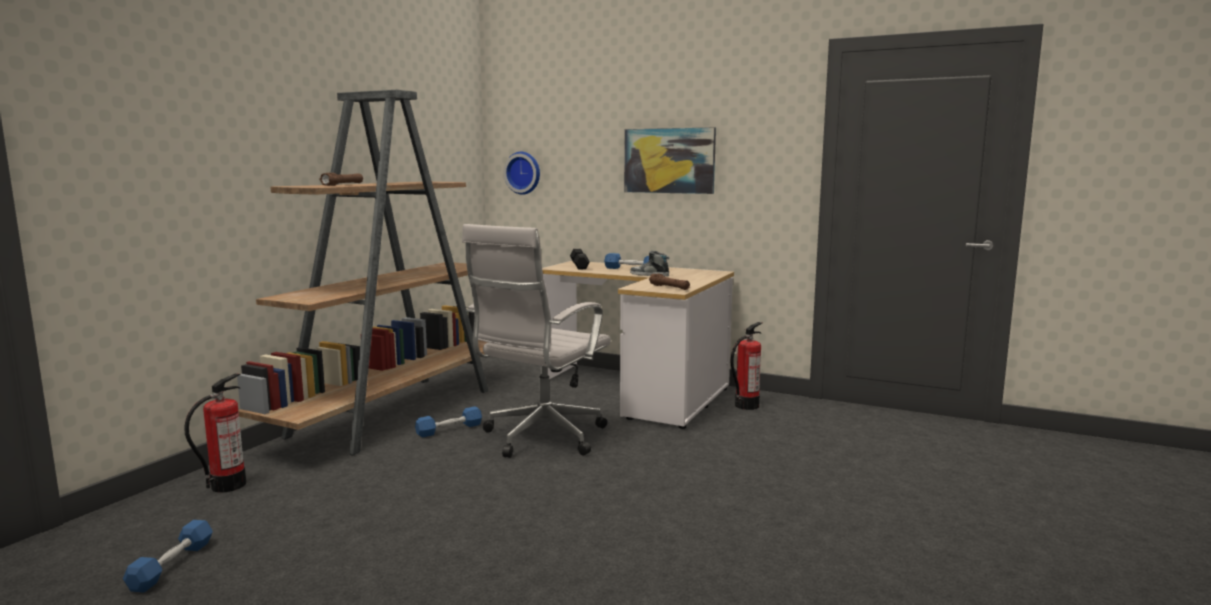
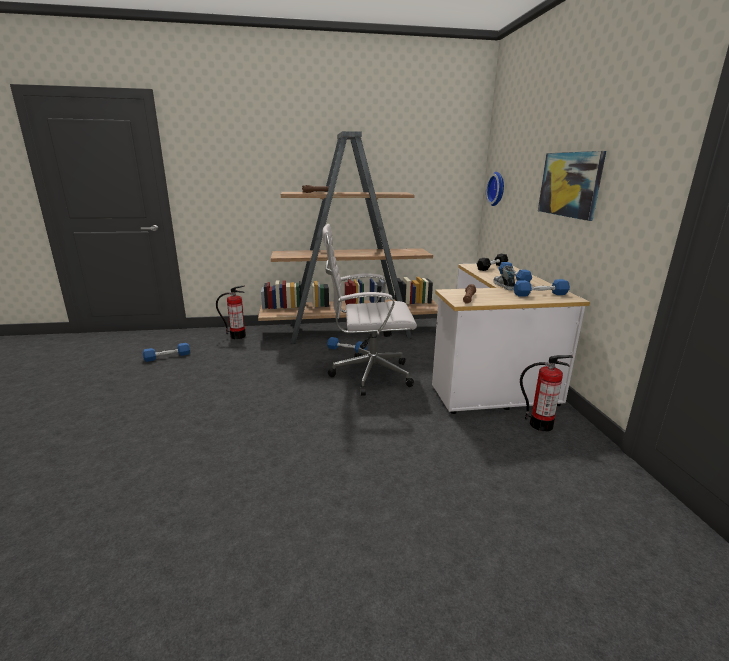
camera: 55 degrees right, 10 degrees up
(694, 274) = (540, 294): none -> blue dumbbell

